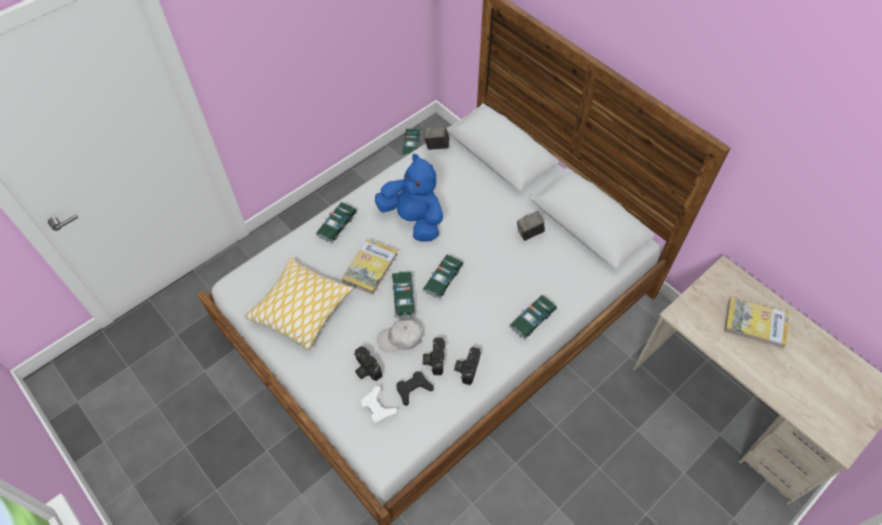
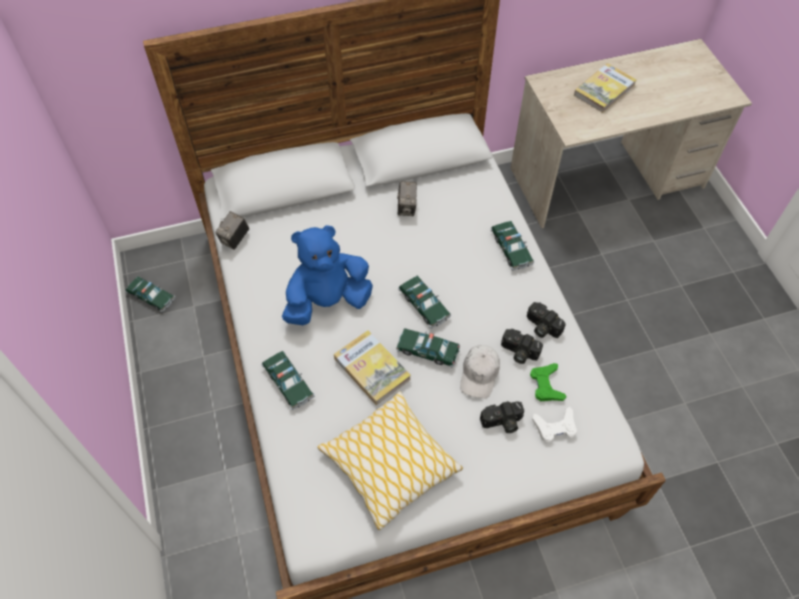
camera: 65 degrees left, 0 degrees up
(413, 389) = (546, 385): black game controller -> green game controller

